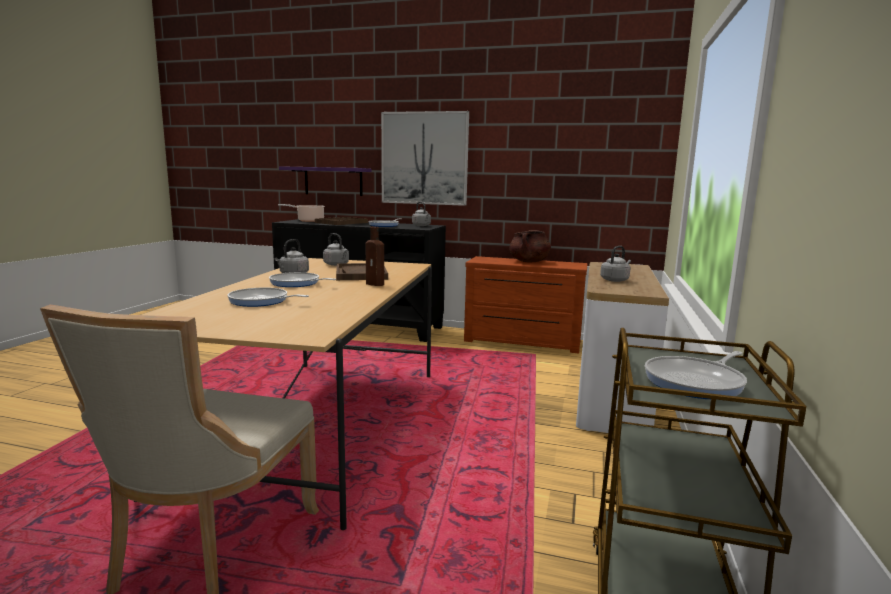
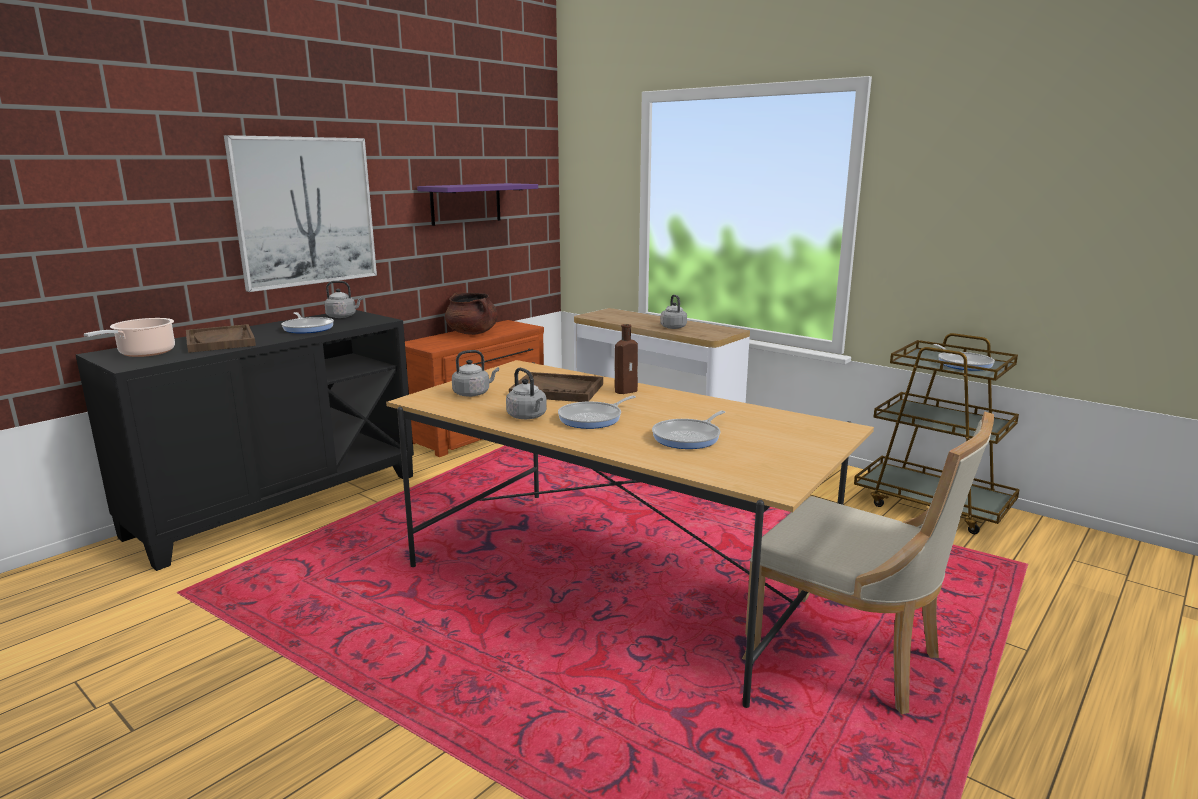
camera: 65 degrees left, 5 degrees up
(333, 181) = (137, 268): purple shelf -> purple shelf (466, 203)

